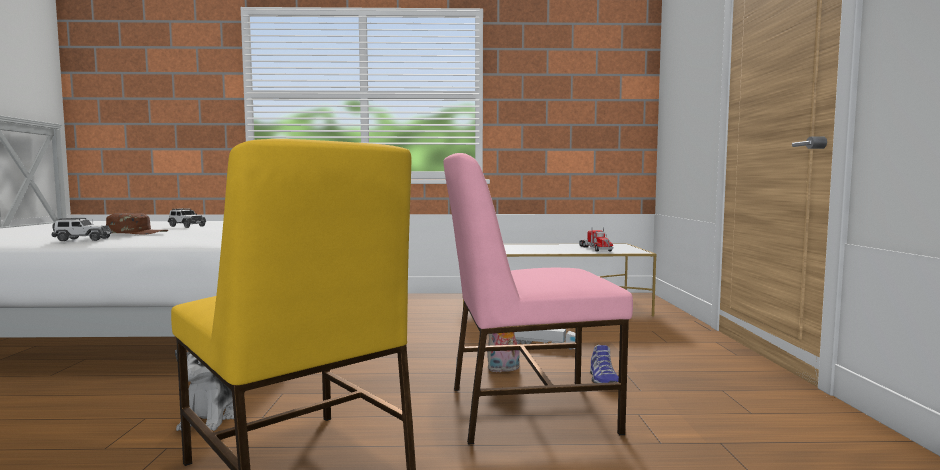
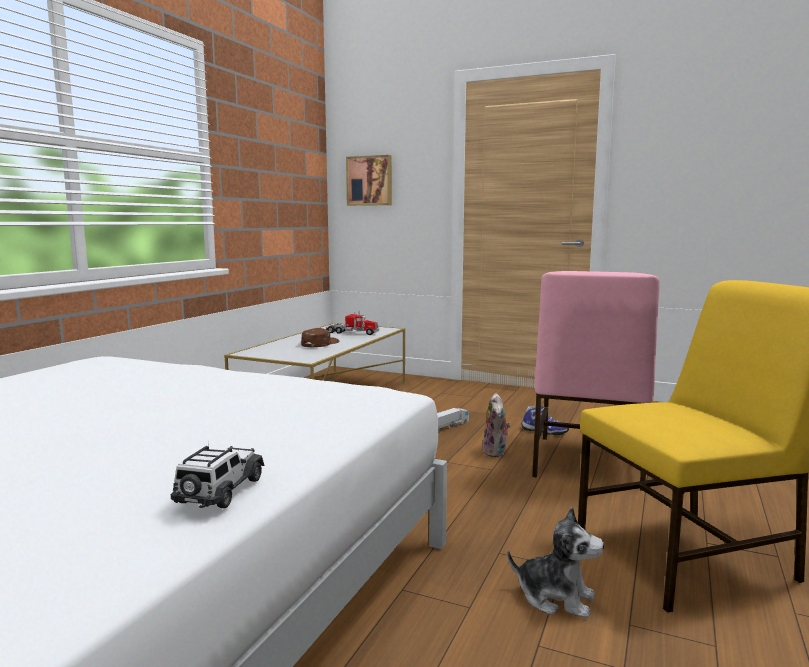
camera: 65 degrees left, 5 degrees up
(137, 233) = (166, 453): brown cap -> brown cap (319, 344)
(186, 226) = (93, 424): toy car -> none
(676, 95) = (370, 181): none -> picture

